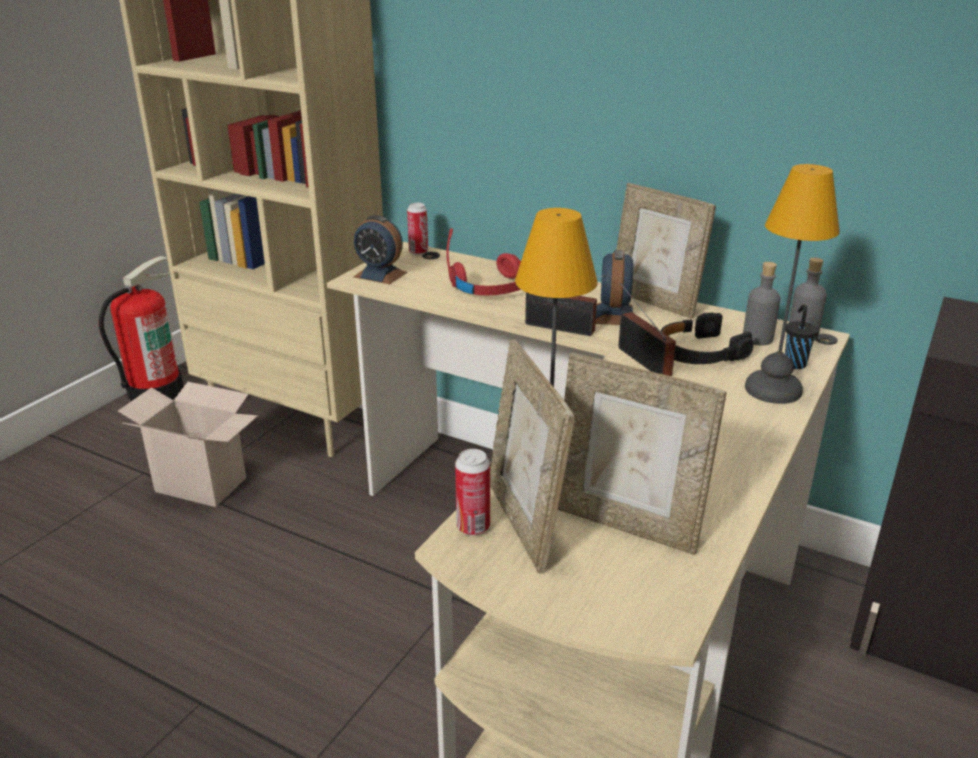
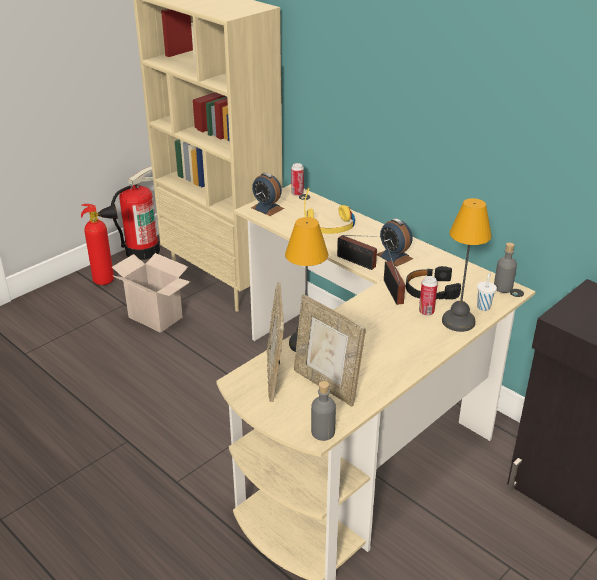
camera: 15 degrees right, 5 degrees up
(109, 441) = (109, 281): none -> fire extinguisher
(473, 527) = (249, 373): can -> can (426, 312)
(492, 288) = (330, 227): red headphones -> yellow headphones
(614, 314) = (394, 256): alarm clock -> alarm clock turned 60 degrees counterclockwise
(654, 302) = (425, 251): picture frame -> none
(757, 339) = (473, 286): grey bottle -> grey bottle (323, 432)
(794, 364) = (483, 307): black cup -> white cup

